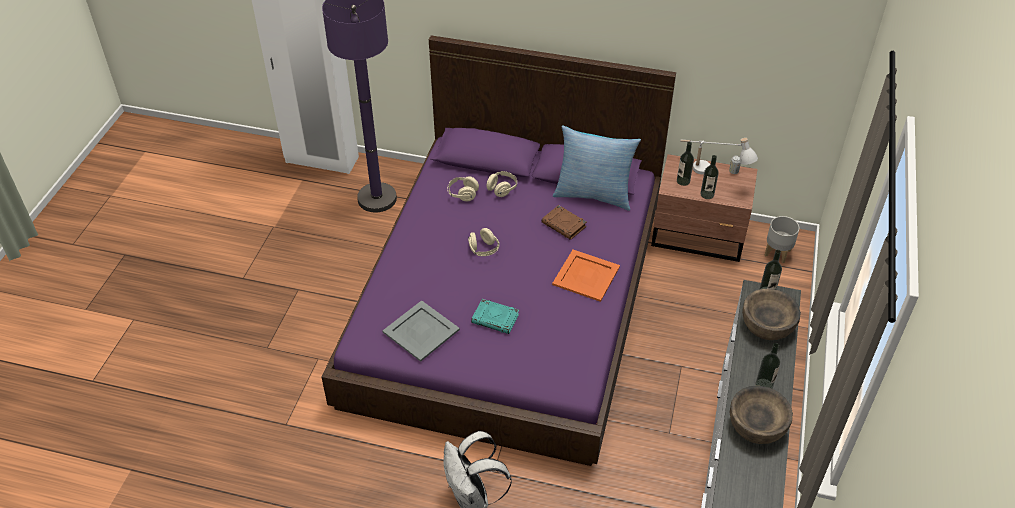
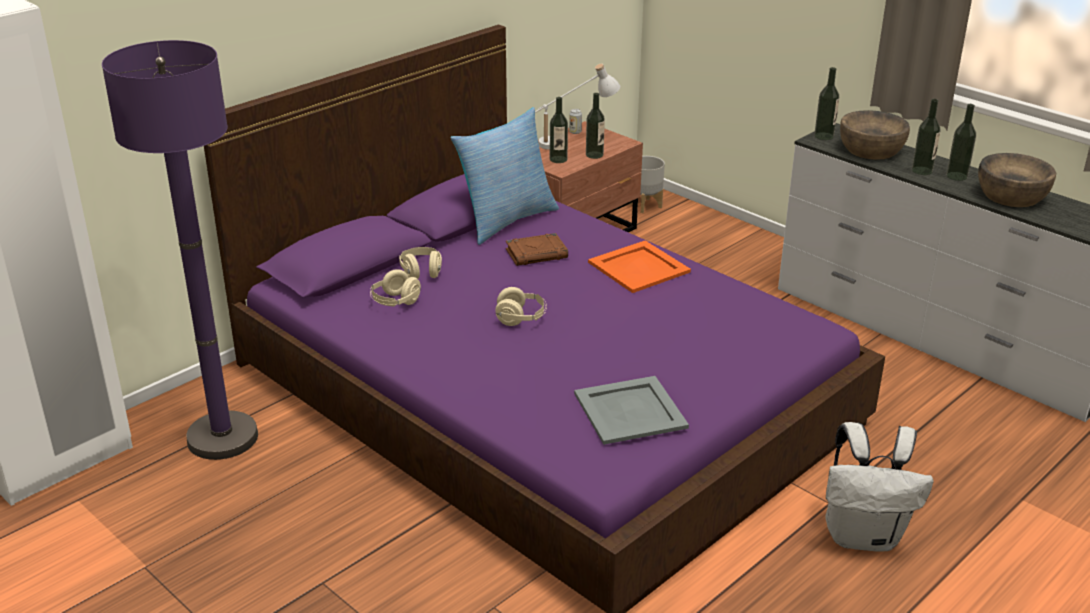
camera: 60 degrees left, 15 degrees down
(495, 319) = (656, 349): turquoise book -> none
(755, 363) = (922, 171): none -> bottle

